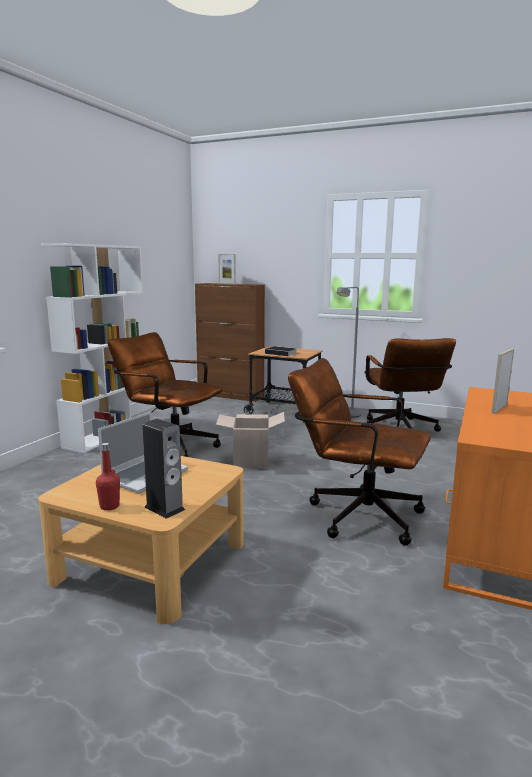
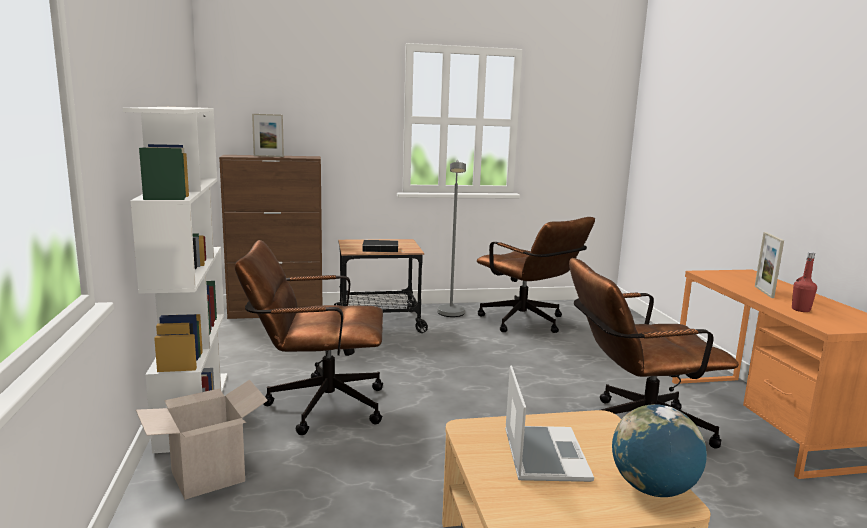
camera: 35 degrees left, 0 degrees up
(109, 506) = (599, 511): red bottle -> red bottle (800, 310)
(164, 508) = (652, 489): speaker -> globe
(251, 462) = (447, 399): cardboard box -> cardboard box (207, 476)

